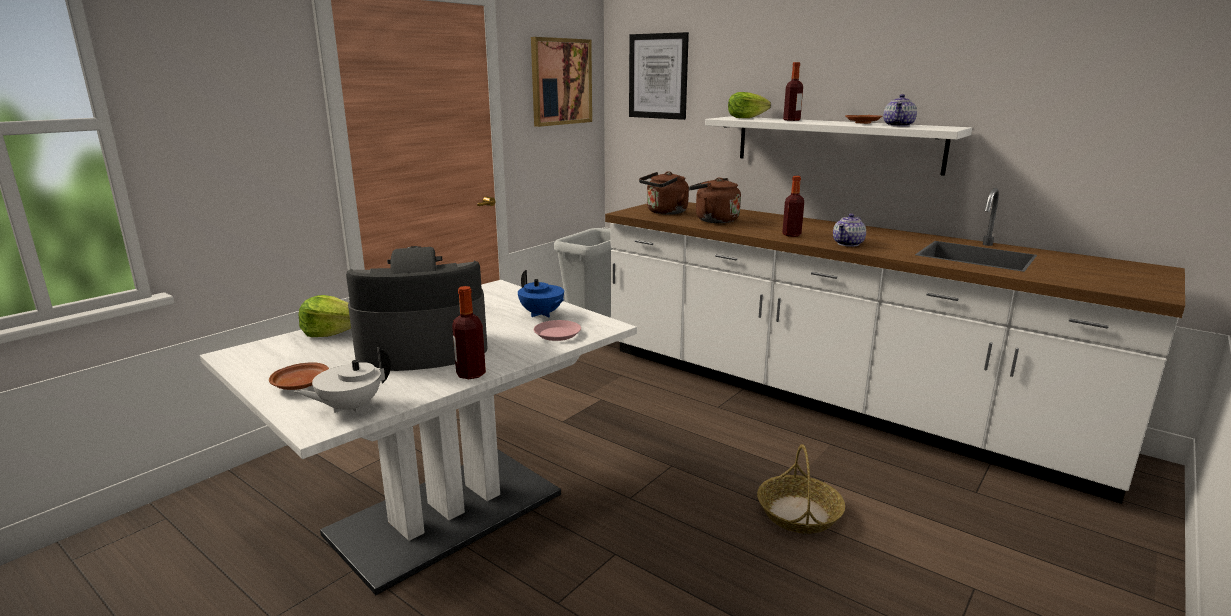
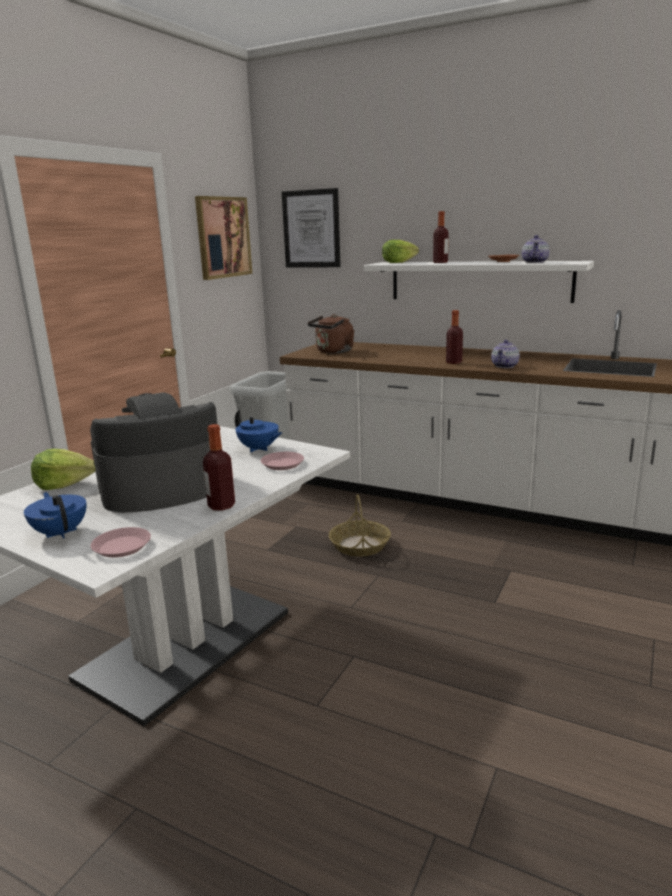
camera: 10 degrees left, 0 degrees up
(301, 384) = (61, 533): brown plate -> blue teapot
(349, 407) = (121, 547): white teapot -> pink plate
(713, 220) = (380, 355): brown kettle -> none
(799, 514) = (499, 600): basket -> basket (360, 545)

